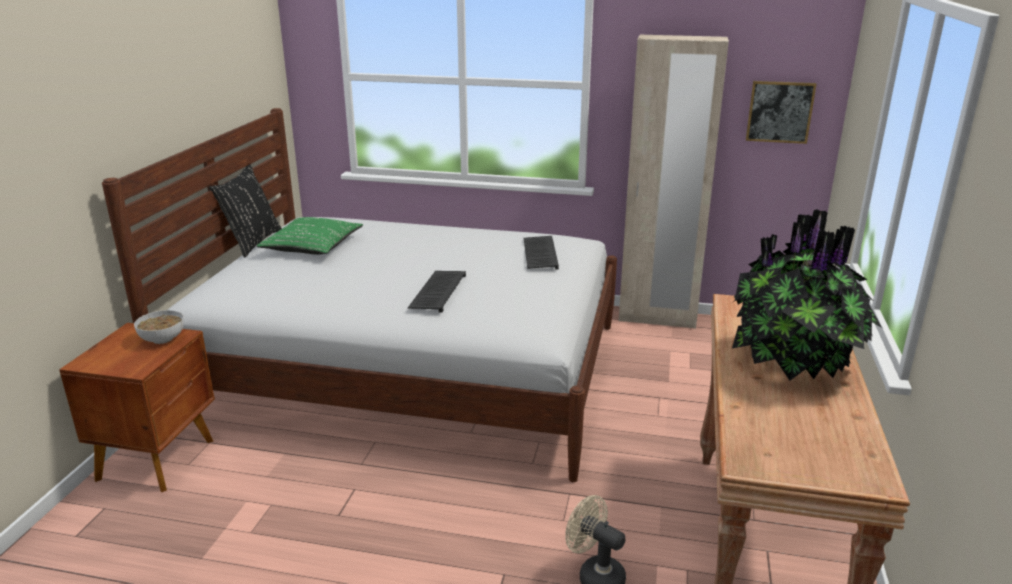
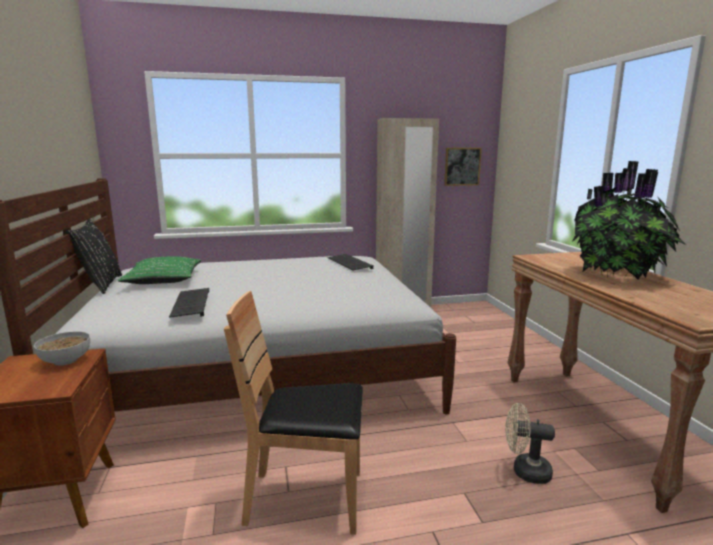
camera: 25 degrees left, 10 degrees down
(348, 528) = (306, 499): none -> brown chair
(437, 291) = (304, 289): keyboard -> keyboard (190, 304)

